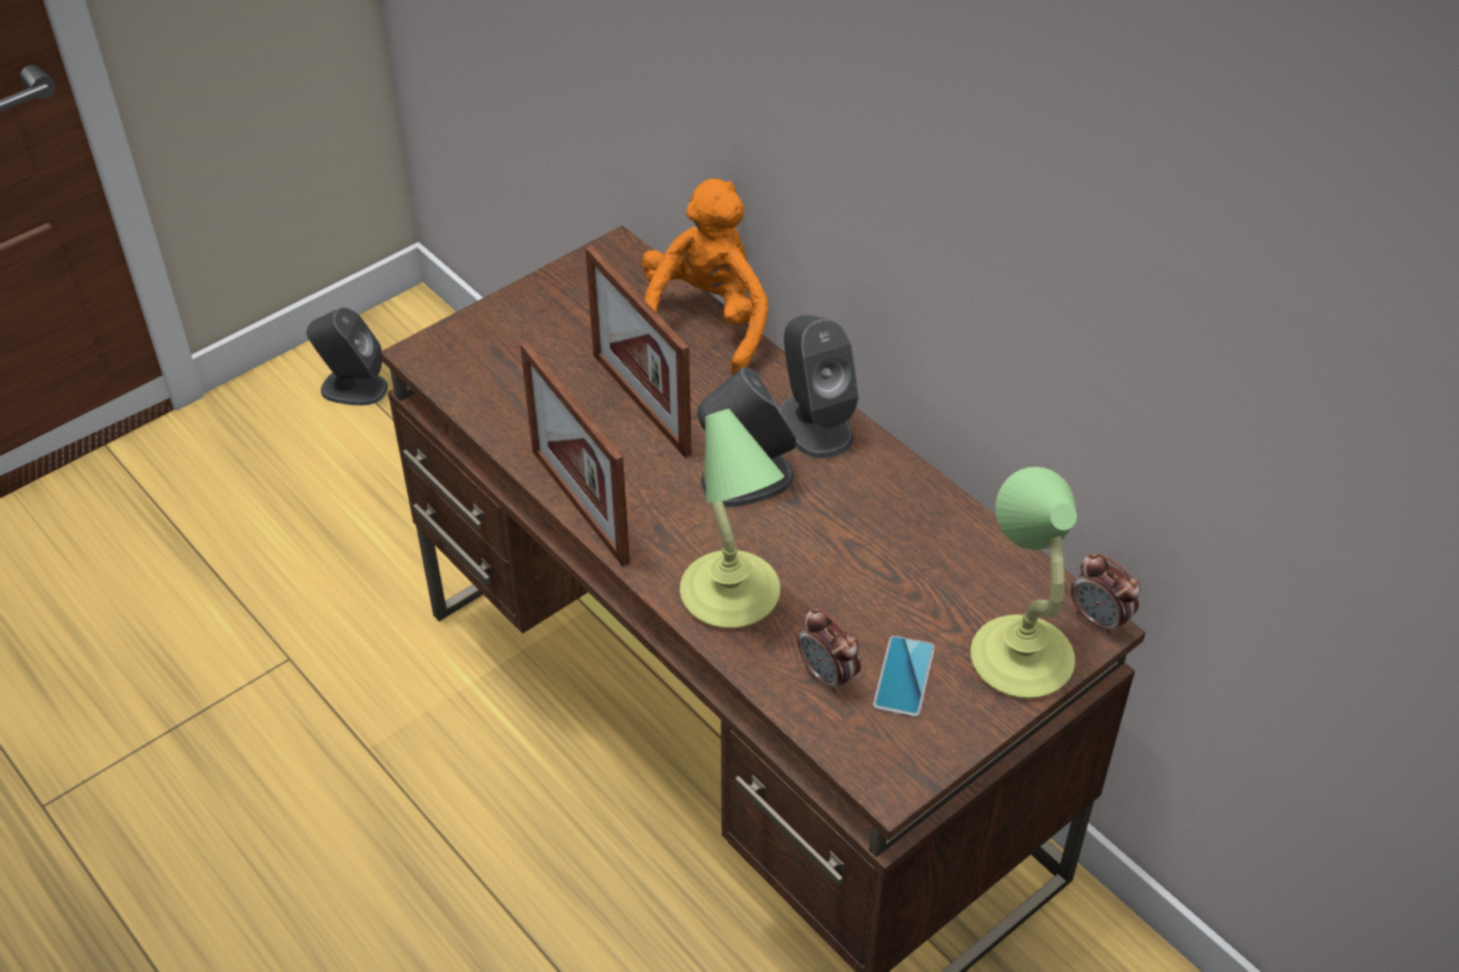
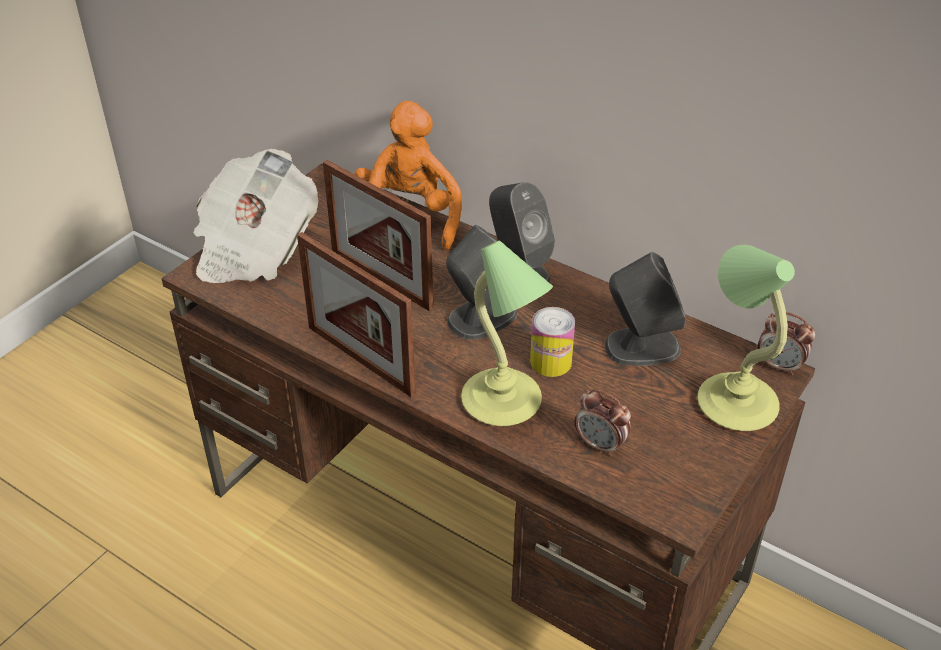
camera: 15 degrees left, 5 degrees down
(353, 388) = (106, 343): grey speaker -> grey speaker (641, 347)
(501, 331) = (254, 248): none -> newspaper
(809, 555) = (550, 362): none -> can
(904, 677) = (657, 434): phone -> none

